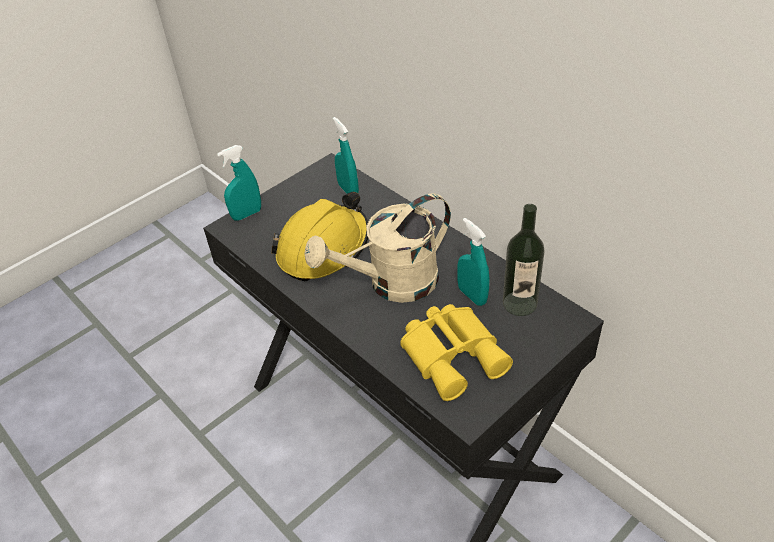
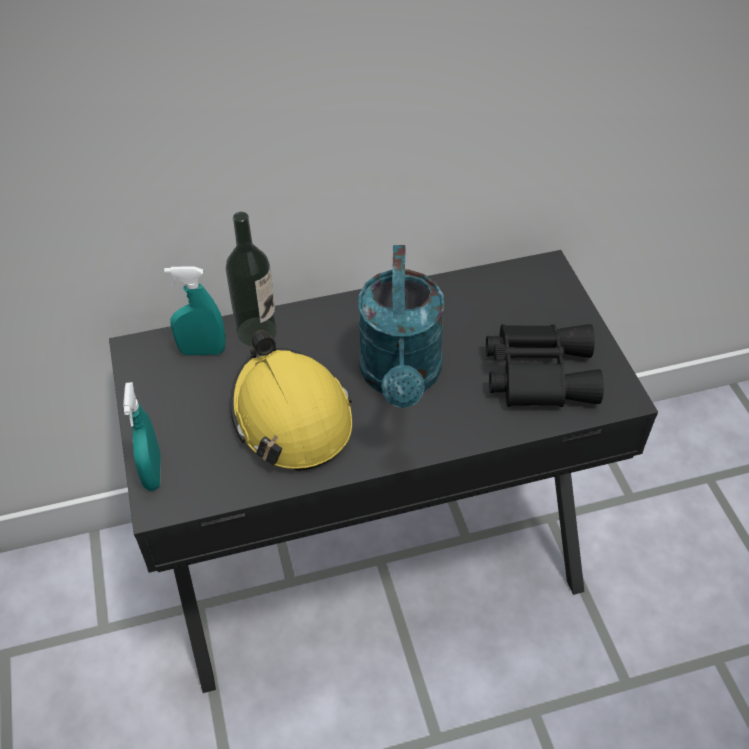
camera: 65 degrees left, 5 degrees up
(392, 284) = (401, 378): beige watering can -> turquoise watering can
(454, 354) = (537, 371): yellow binoculars -> black binoculars
(472, 295) = (466, 322): turquoise spray bottle -> none
(519, 303) = (501, 293): bottle -> bottle (257, 331)

